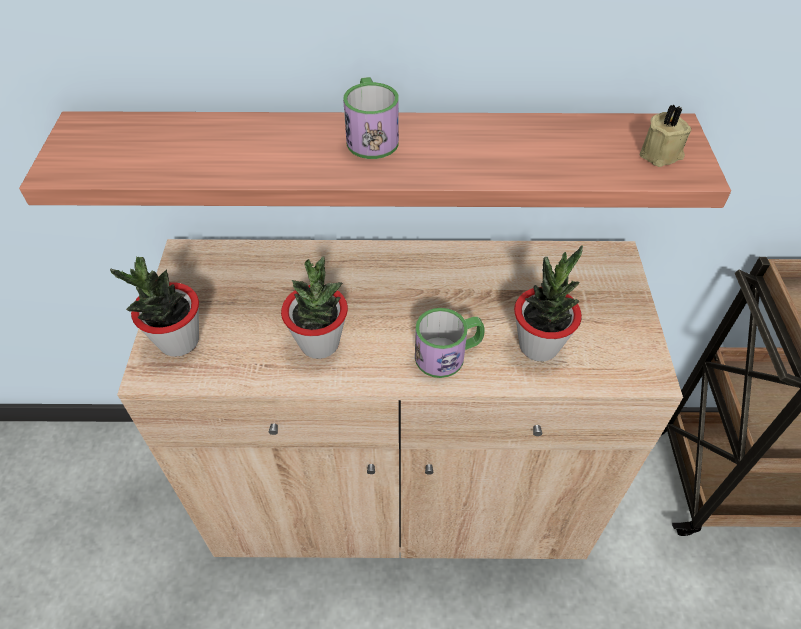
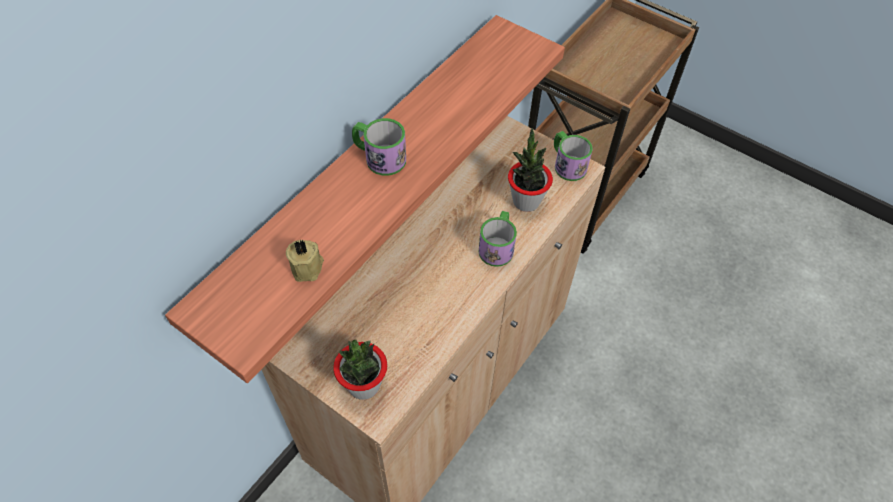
camera: 55 degrees left, 5 degrees up
(320, 343) = (434, 305): potted plant -> none
(638, 355) = (567, 164): none -> mug
(661, 155) = (516, 51): beige candle -> beige candle (308, 267)

